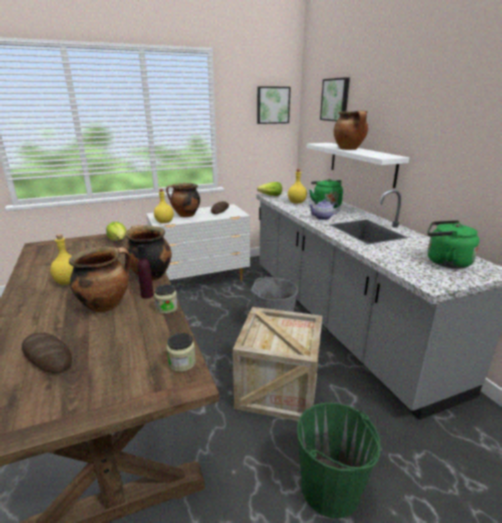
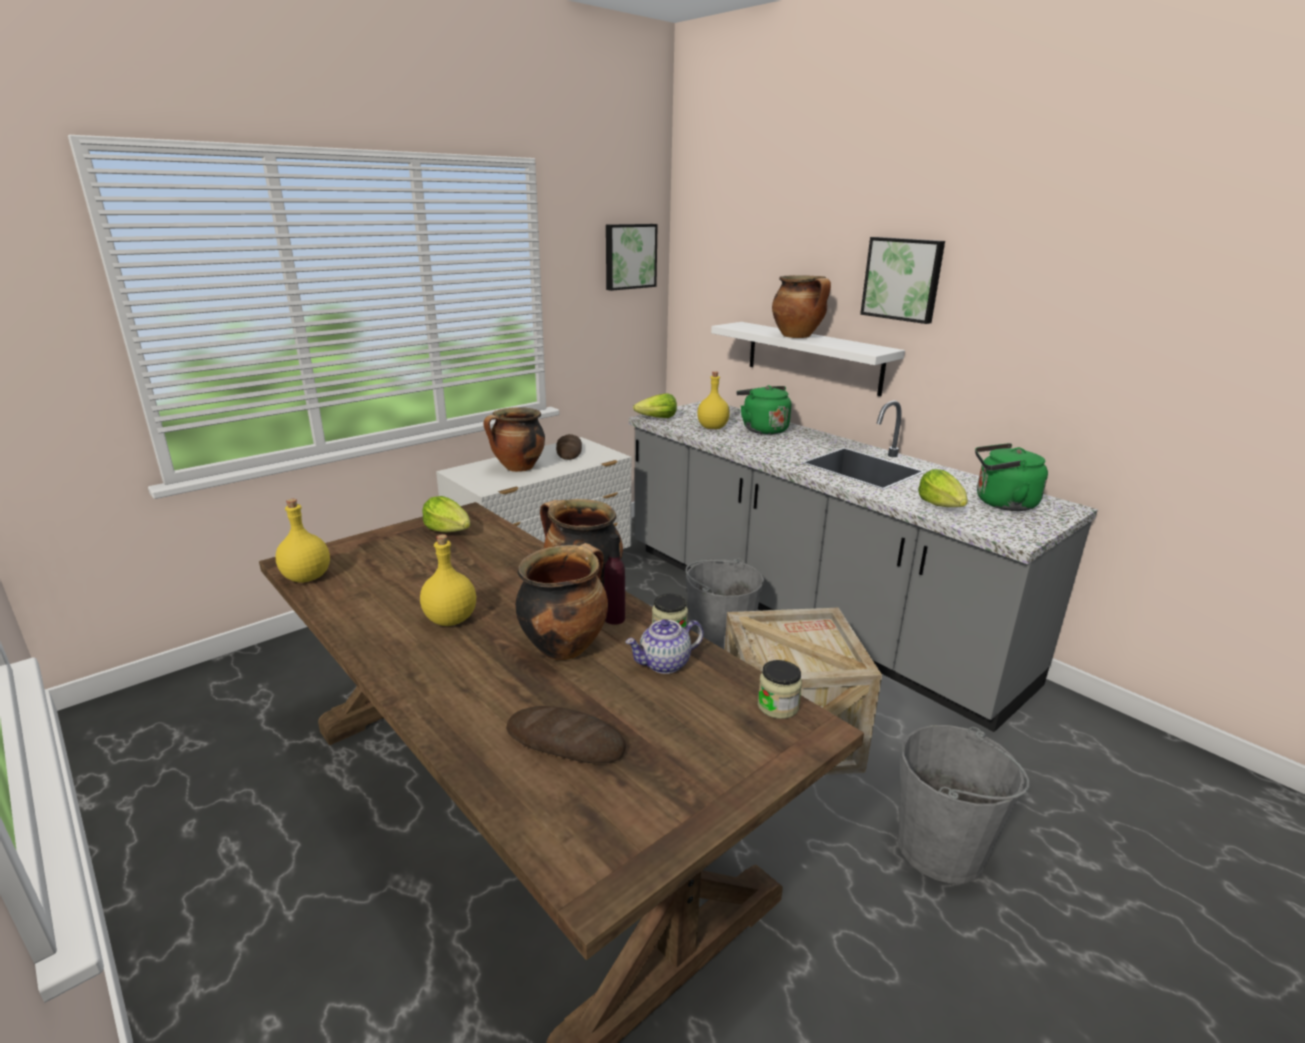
camera: 20 degrees left, 0 degrees up
(164, 222) = (492, 485): yellow bottle -> yellow bottle (307, 577)
(322, 218) = (780, 452): teapot -> teapot (664, 664)
(330, 488) = (941, 848): green bucket -> grey bucket
(335, 100) = (753, 252): picture -> picture (903, 279)
(397, 258) = (941, 505): none -> lettuce

